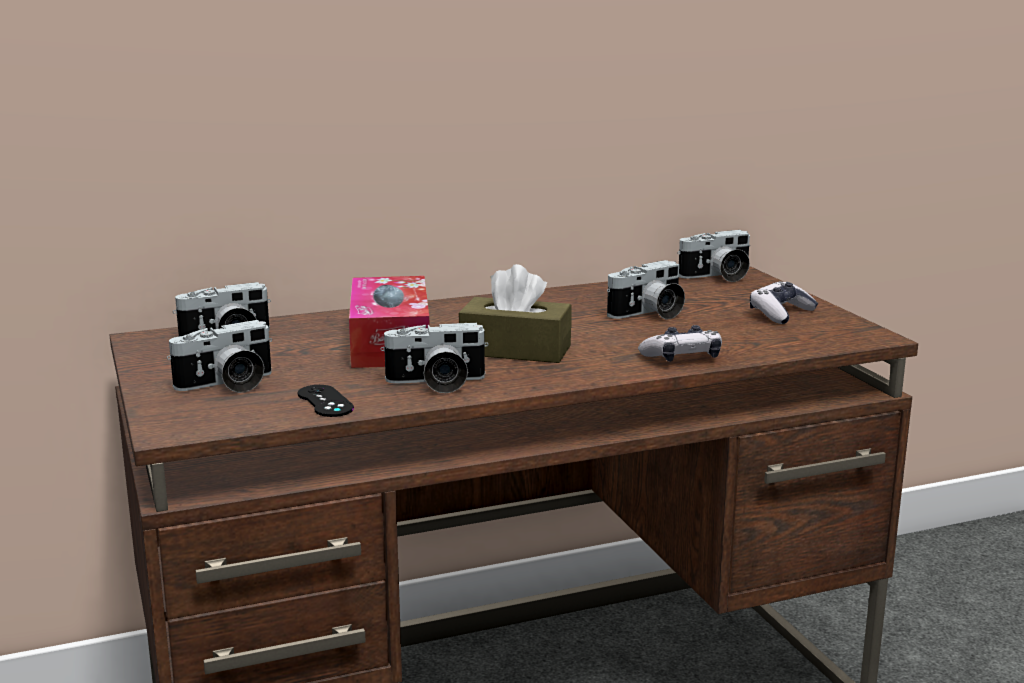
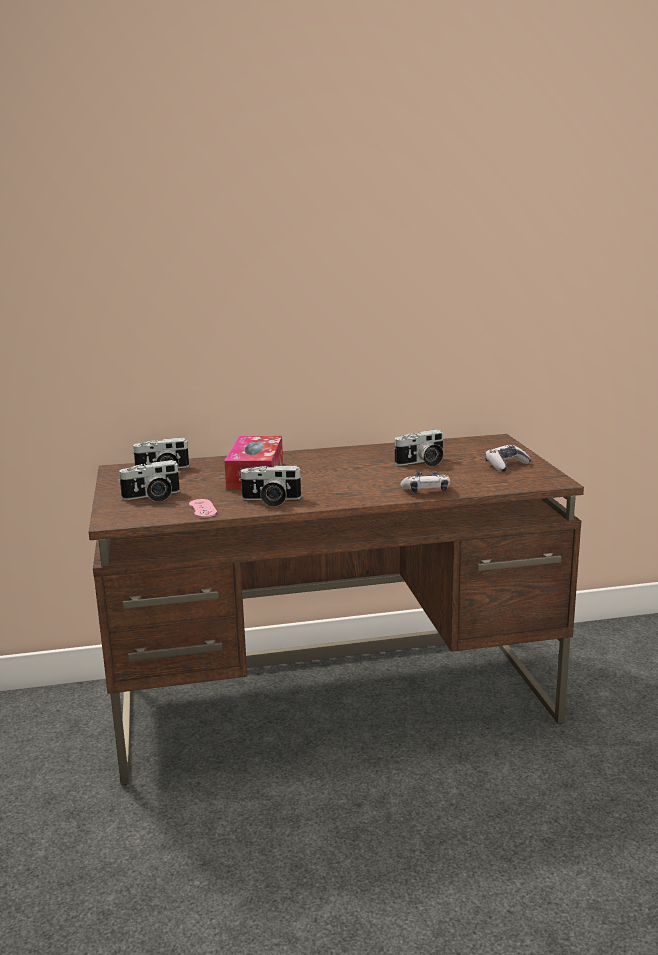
camera: 10 degrees right, 0 degrees up
(325, 401) = (202, 508): black game controller -> pink game controller
(515, 350) = (327, 483): brown tissue box -> none
(717, 277) = (480, 440): camera -> none

